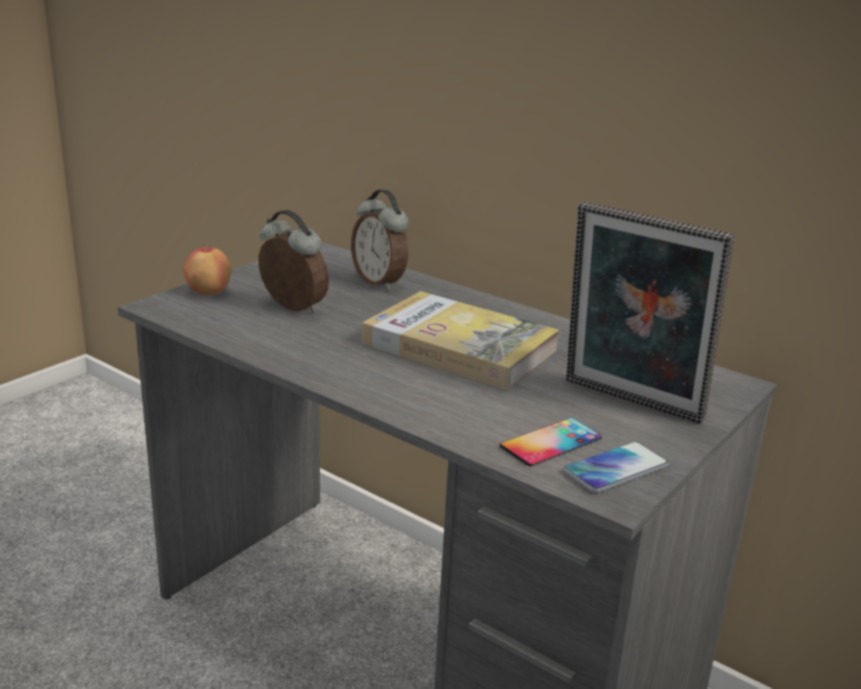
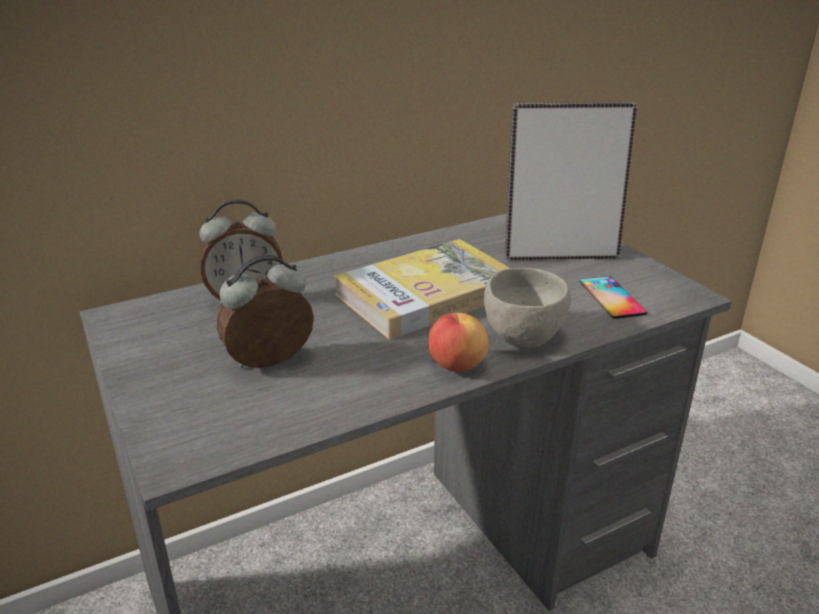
camera: 65 degrees left, 5 degrees up
(209, 292) = (169, 413): apple -> apple (456, 365)
(417, 399) = (521, 335): none -> grey bowl
(615, 468) = (654, 284): phone -> none
(629, 403) = (560, 254): picture frame -> picture frame turned 150 degrees counterclockwise

